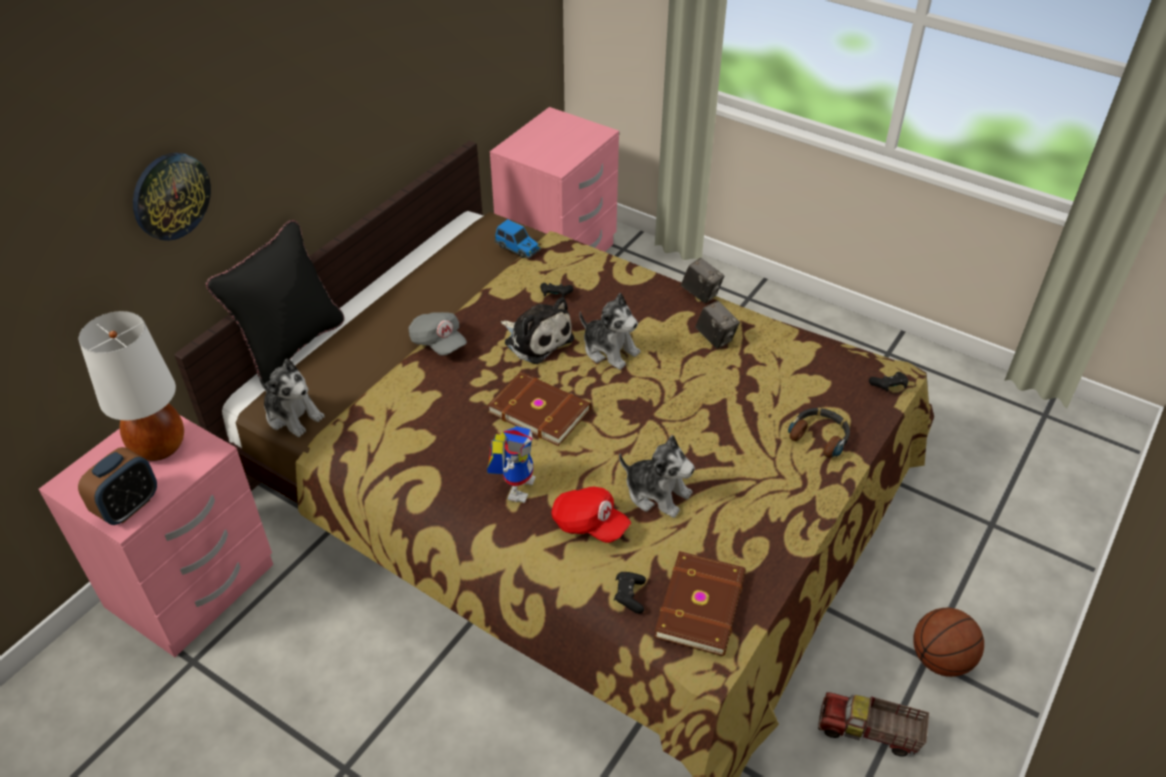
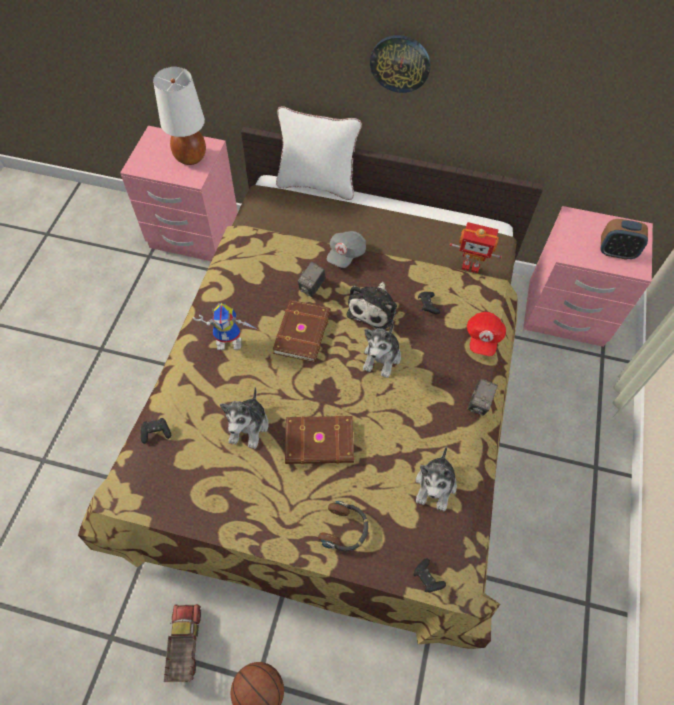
camera: 70 degrees right, 15 degrees up
(128, 507) = (144, 164): alarm clock -> alarm clock (616, 252)
(170, 196) = (271, 42): wall clock -> wall clock (400, 63)
(291, 346) = (317, 184): black pillow -> white pillow
(293, 415) = (258, 208): plush toy -> plush toy (435, 486)
(518, 248) = (471, 266): toy car -> toy robot
(589, 524) = (209, 392): red cap -> red cap (483, 338)
(702, 605) = (157, 479): brown book -> brown book (319, 443)
(715, 338) = (428, 427): camera -> camera (312, 287)

